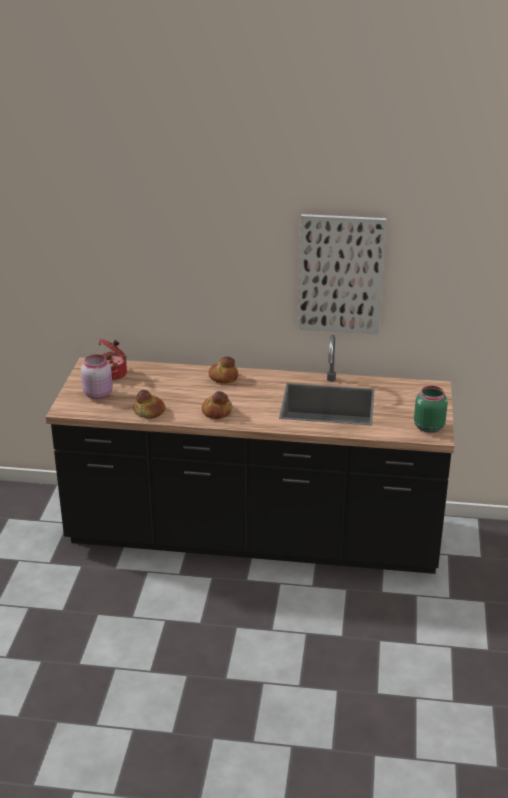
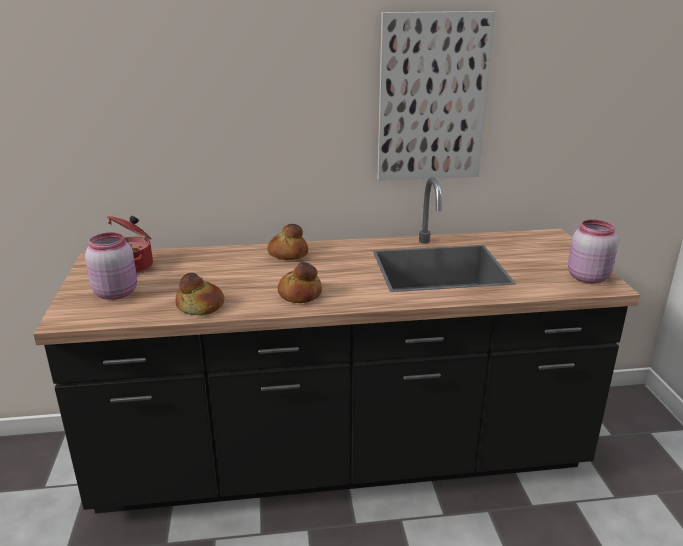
camera: 15 degrees left, 5 degrees down
(428, 427) = (586, 277): green jar -> pink jar

